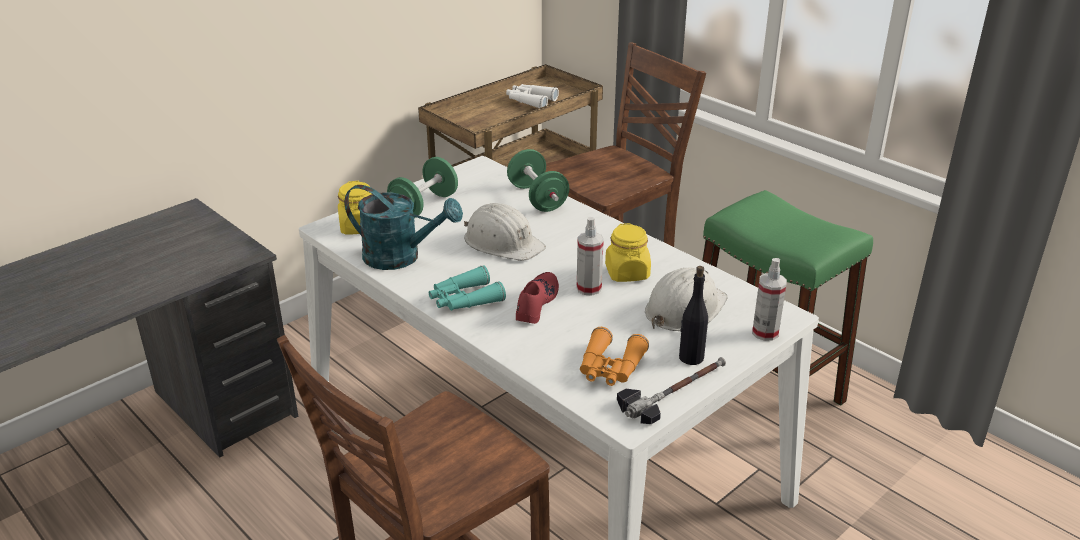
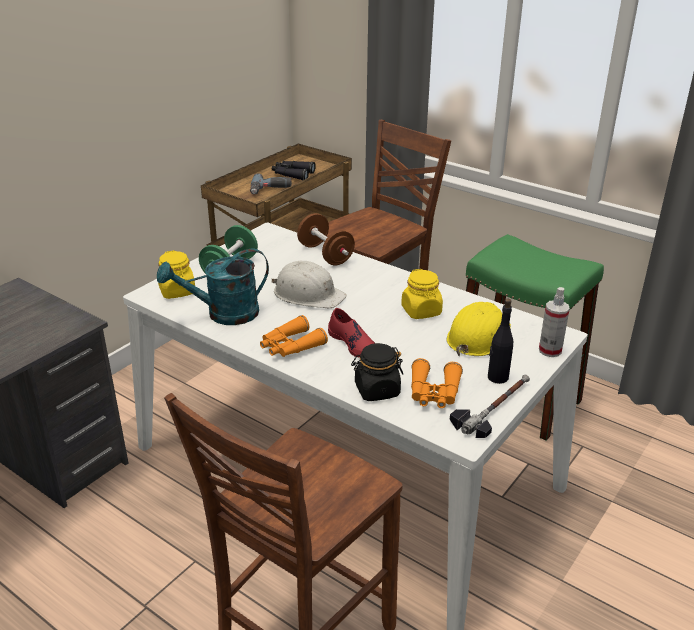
camera: 10 degrees left, 0 degrees up
(401, 257) = (223, 314): turquoise watering can -> turquoise watering can turned 150 degrees clockwise
(464, 299) = (290, 346): turquoise binoculars -> orange binoculars
(499, 117) = (270, 190): none -> power drill
(530, 101) = (292, 174): white binoculars -> black binoculars
(536, 303) = (353, 344): red shoe -> red shoe turned 135 degrees clockwise
(537, 198) = (325, 254): green dumbbell -> brown dumbbell
(545, 358) = (376, 390): none -> black jar
(589, 288) = (393, 327): spray bottle -> none
(684, 309) = (478, 337): white hard hat -> yellow hard hat

